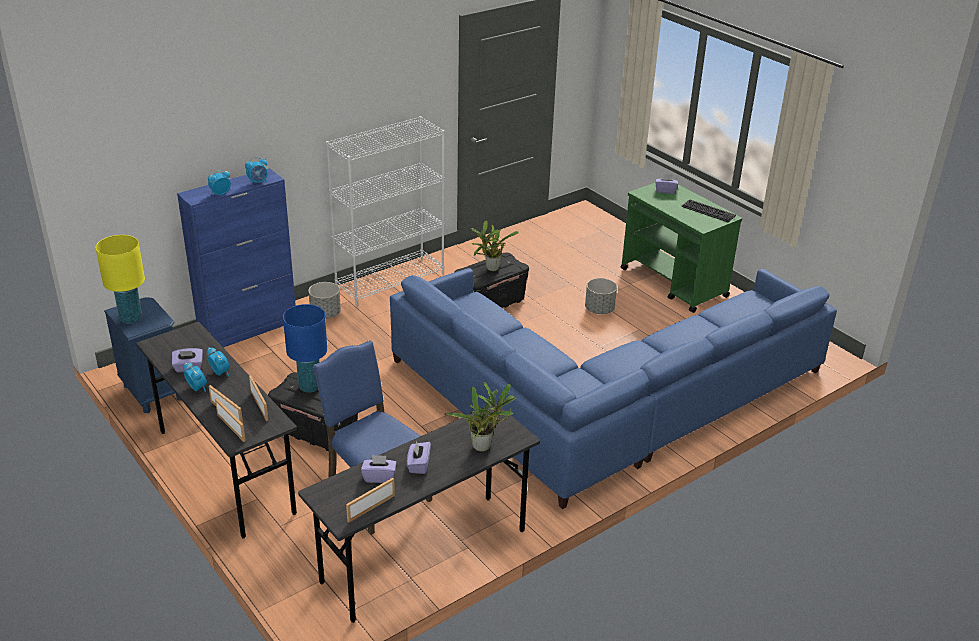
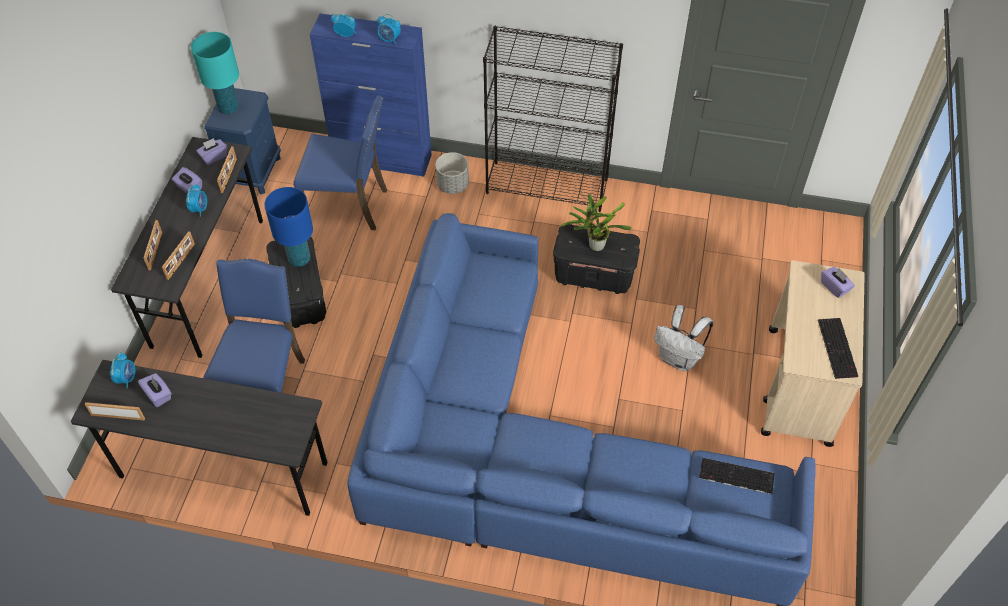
camera: 50 degrees right, 20 degrees up
(131, 319) = (228, 108): yellow table lamp -> turquoise table lamp
(197, 388) = (169, 212): alarm clock -> alarm clock (127, 378)
(232, 427) = (141, 267): picture frame -> picture frame (229, 176)
(266, 366) = (349, 206): none -> blue chair
(390, 280) = (547, 186): white bookcase -> black bookcase
(418, 465) = (193, 408): purple tissue box -> purple tissue box (214, 157)
(484, 446) = (255, 433): potted plant -> none
(599, 309) = (679, 358): grey planter -> white backpack
(674, 283) = (798, 386): green cart -> beige cart
(737, 307) = (735, 476): none -> keyboard

